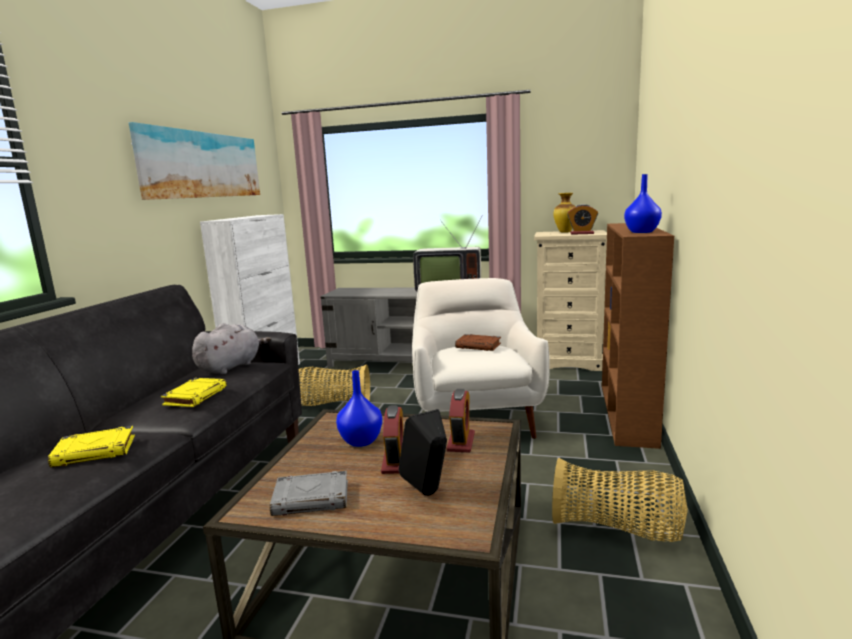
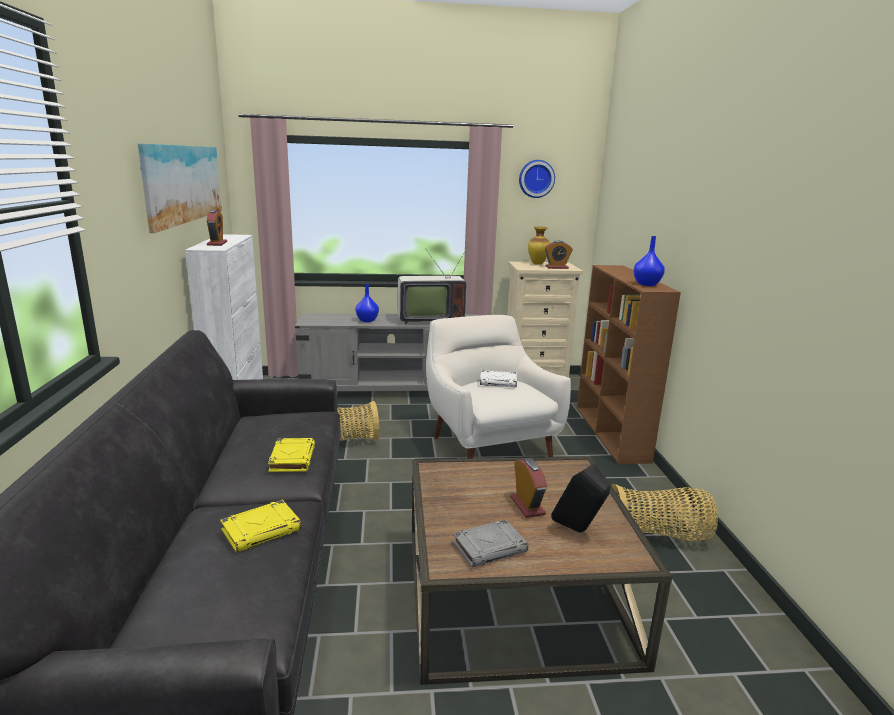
camera: 20 degrees left, 5 degrees up
(231, 366) = (287, 420): grey plush toy -> none
(362, 441) = (479, 488): blue vase -> blue vase (367, 320)
(461, 442) = (563, 481): alarm clock -> alarm clock (217, 243)
(479, 346) = (498, 382): brown book -> white book
(562, 144) = (536, 178): none -> wall clock

